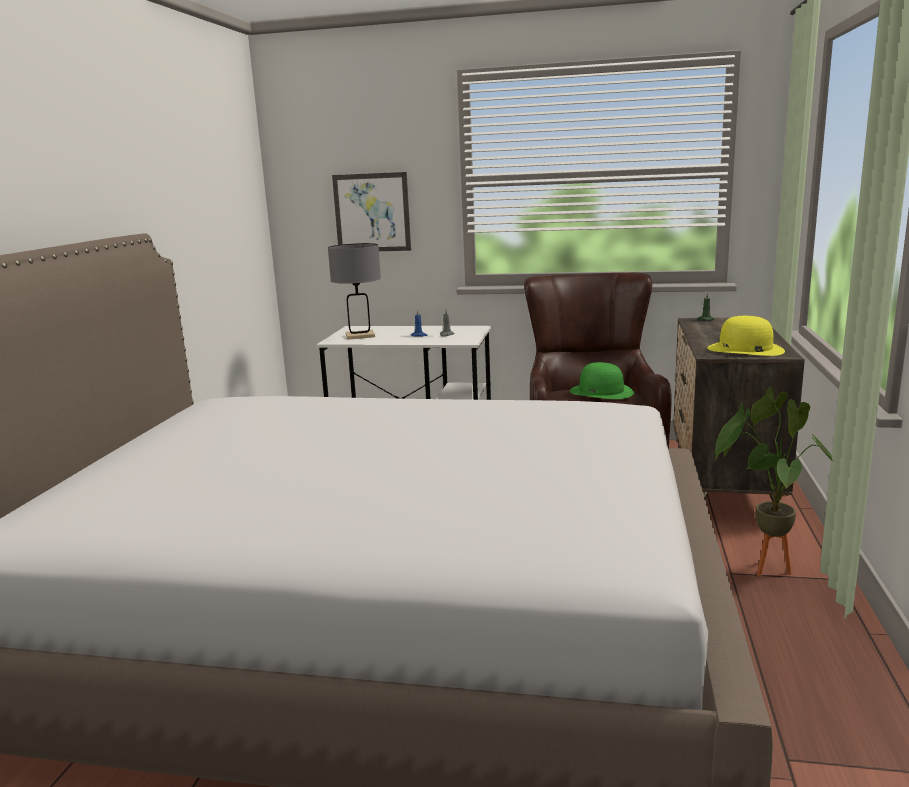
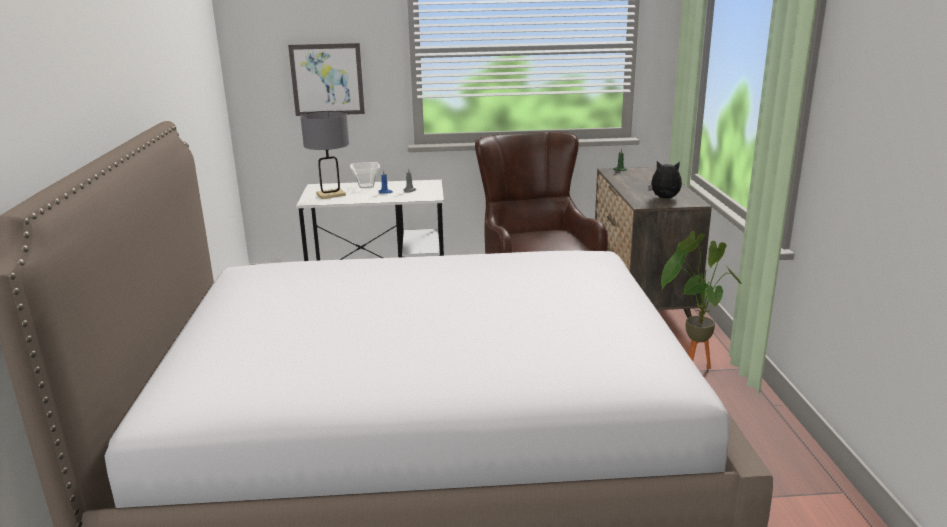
camera: 15 degrees left, 5 degrees up
(404, 329) = (367, 186): none -> bowl
(601, 392) = (547, 234): green hat -> none
(745, 349) = (665, 198): yellow hat -> plush toy

